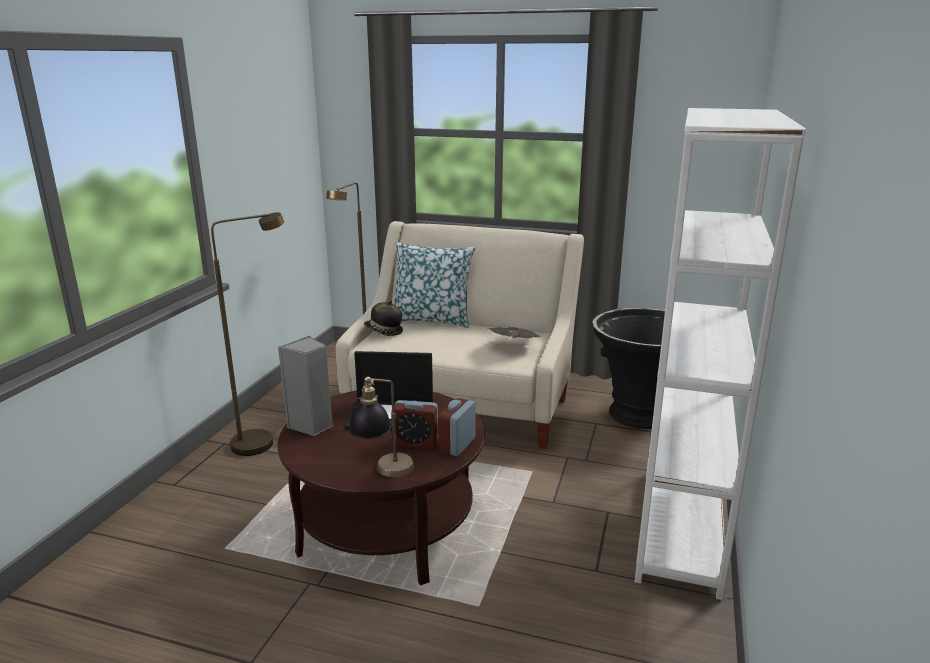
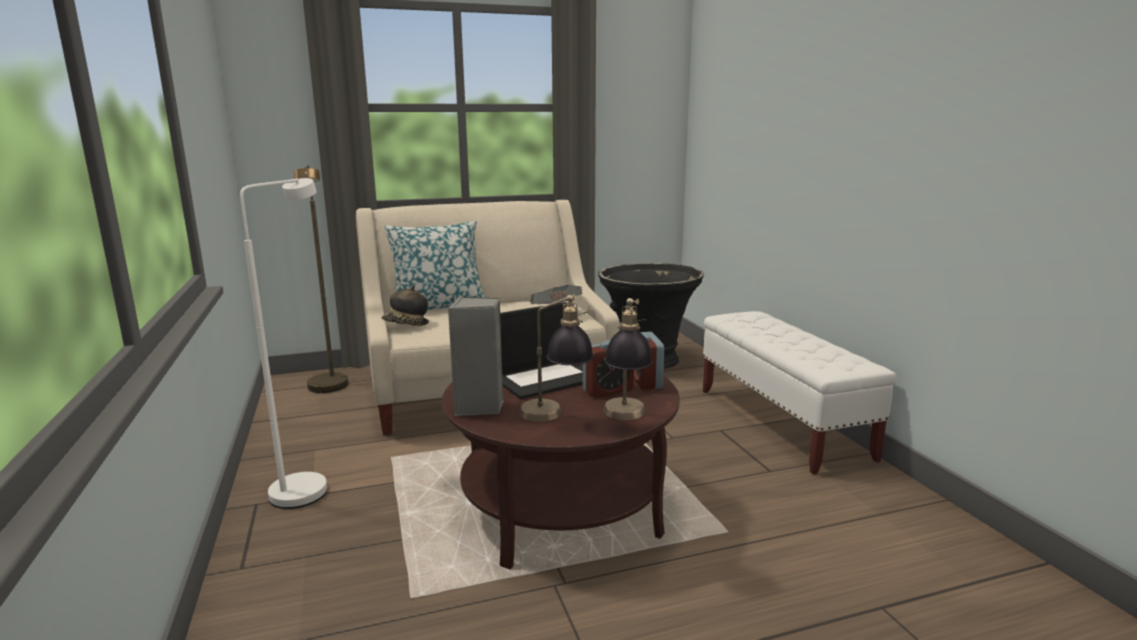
camera: 35 degrees left, 5 degrees down
(263, 440) = (307, 485): brown floor lamp -> white floor lamp
(343, 453) = (555, 417): none -> table lamp
(680, 529) = (781, 423): white bookcase -> white bench

